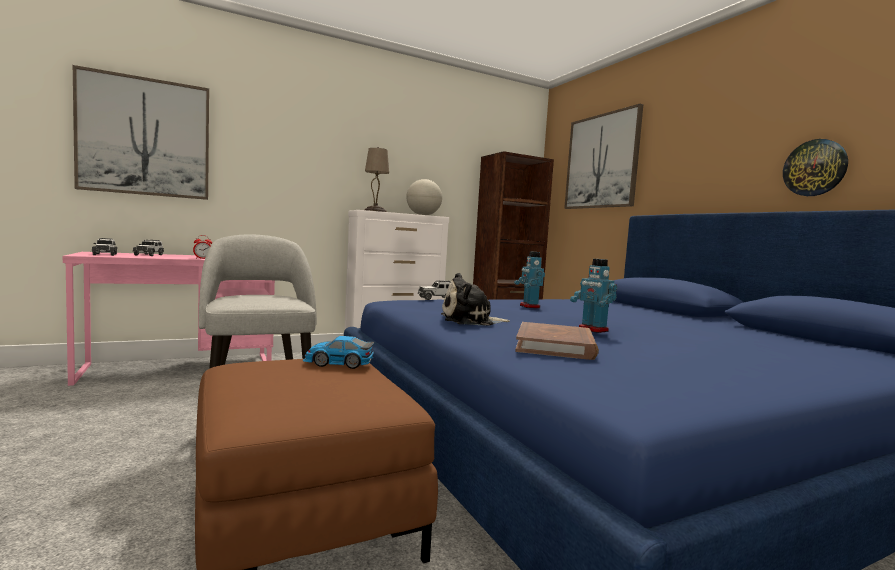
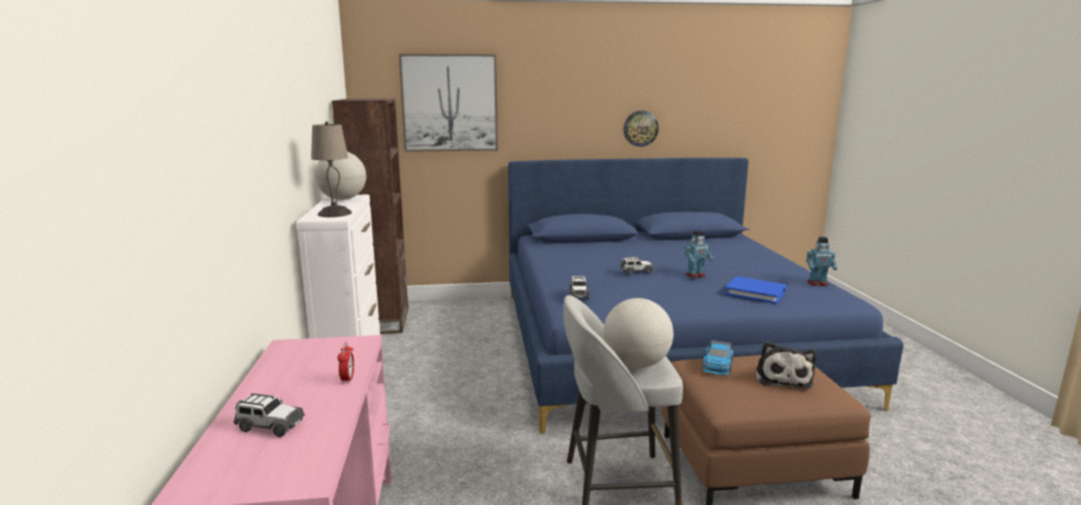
camera: 70 degrees left, 10 degrees up
(105, 254) = (280, 464): toy car -> toy car (636, 272)
(145, 137) = (147, 199): picture -> none
(247, 299) = (636, 364): none -> globe
(470, 321) = (677, 300): plush toy -> plush toy (782, 377)
(529, 306) = (601, 273): toy robot -> toy robot (817, 283)
(555, 346) = (755, 293): brown book -> blue book

